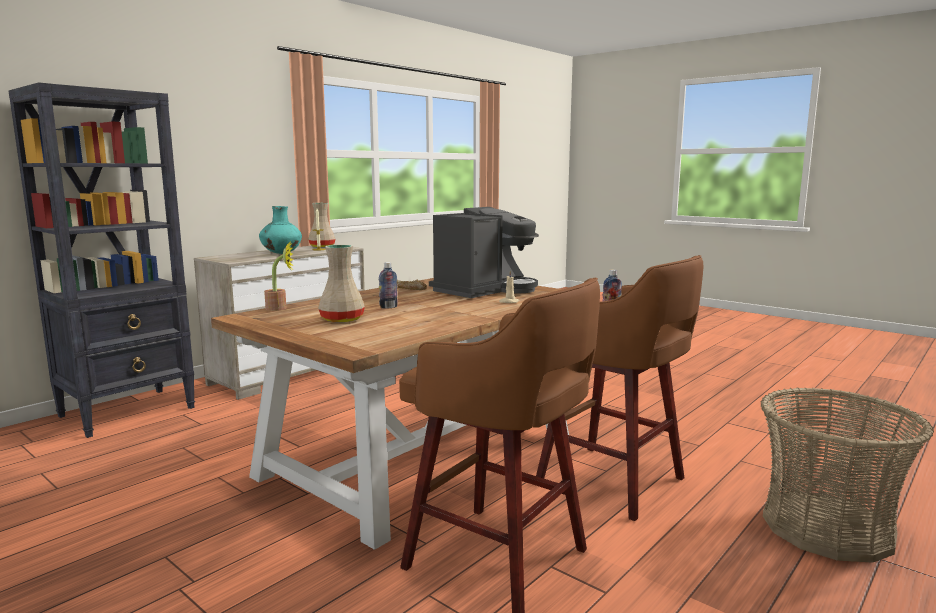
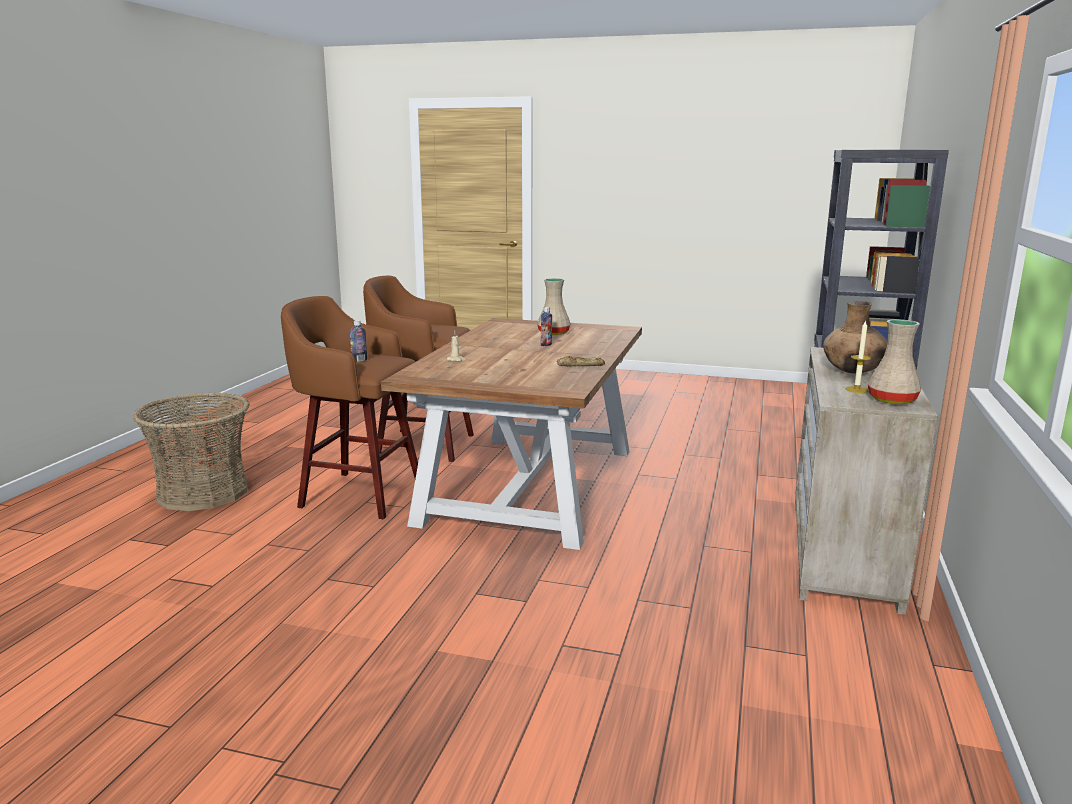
camera: 155 degrees right, 5 degrees up
(280, 308) = (622, 336): potted plant -> none
(281, 253) = (853, 372): turquoise vase -> brown vase
(485, 290) = (499, 372): coffee machine -> none

